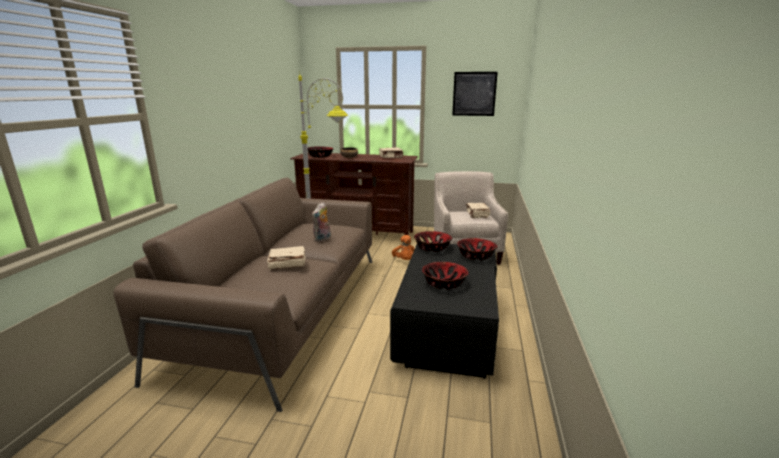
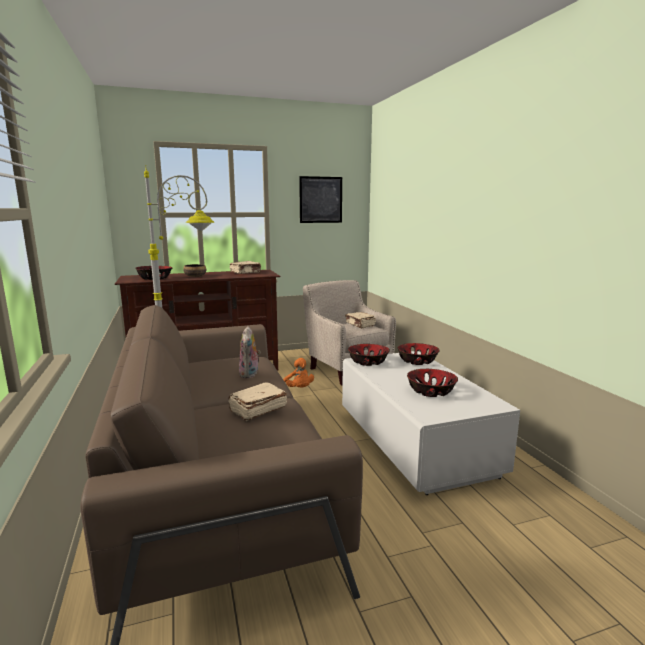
camera: 30 degrees left, 5 degrees down
(447, 327) = (415, 442): black coffee table -> white coffee table

